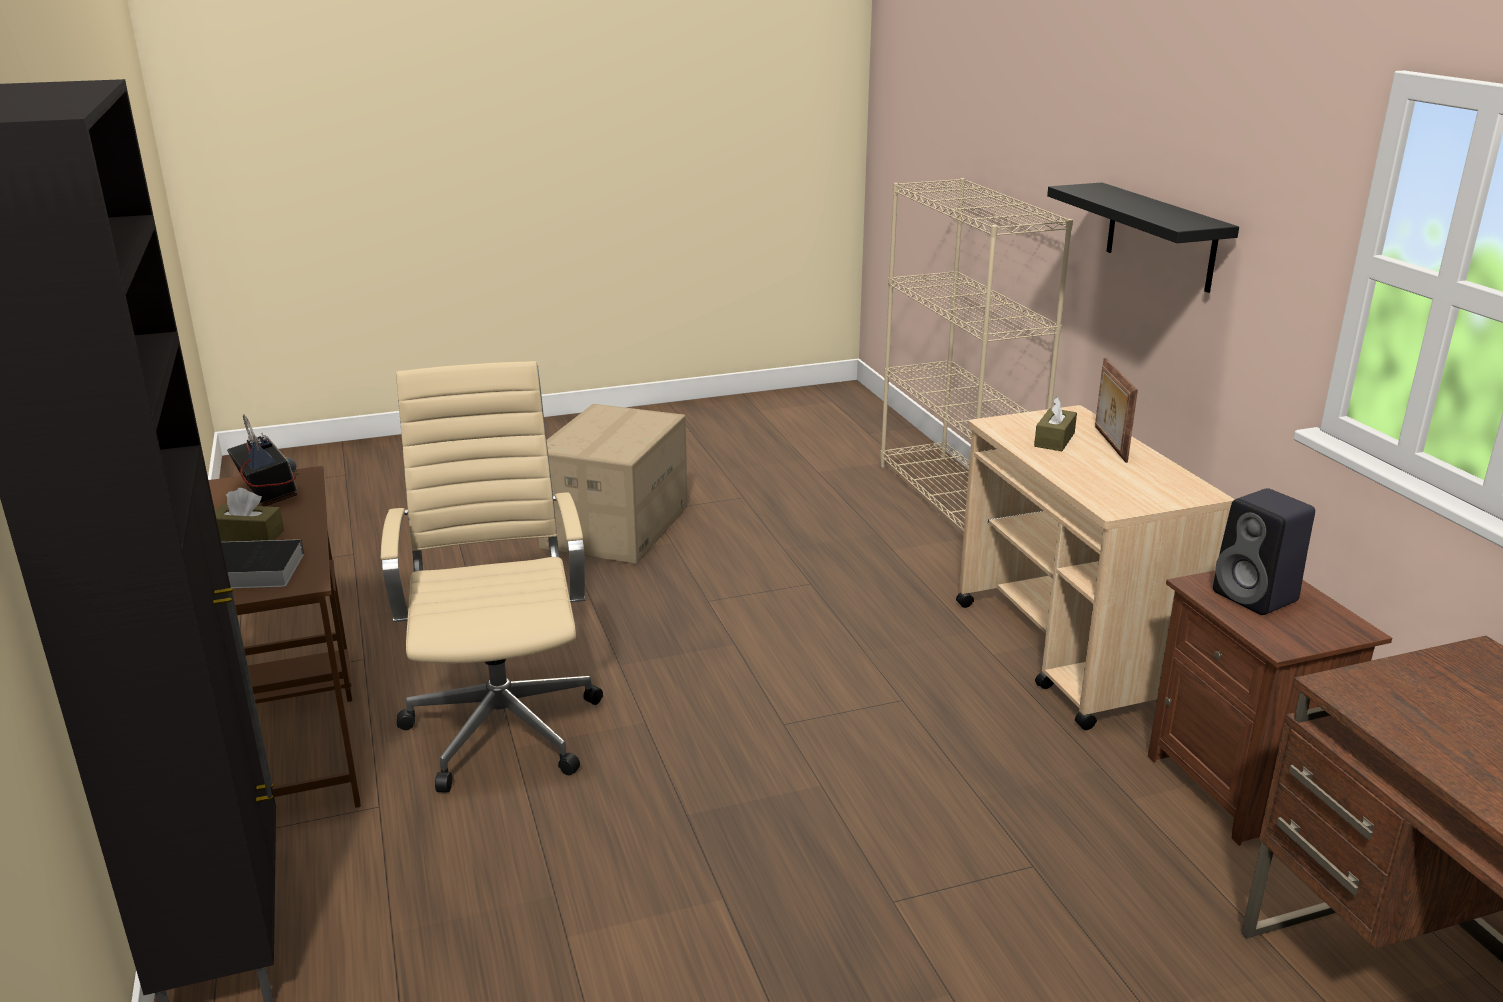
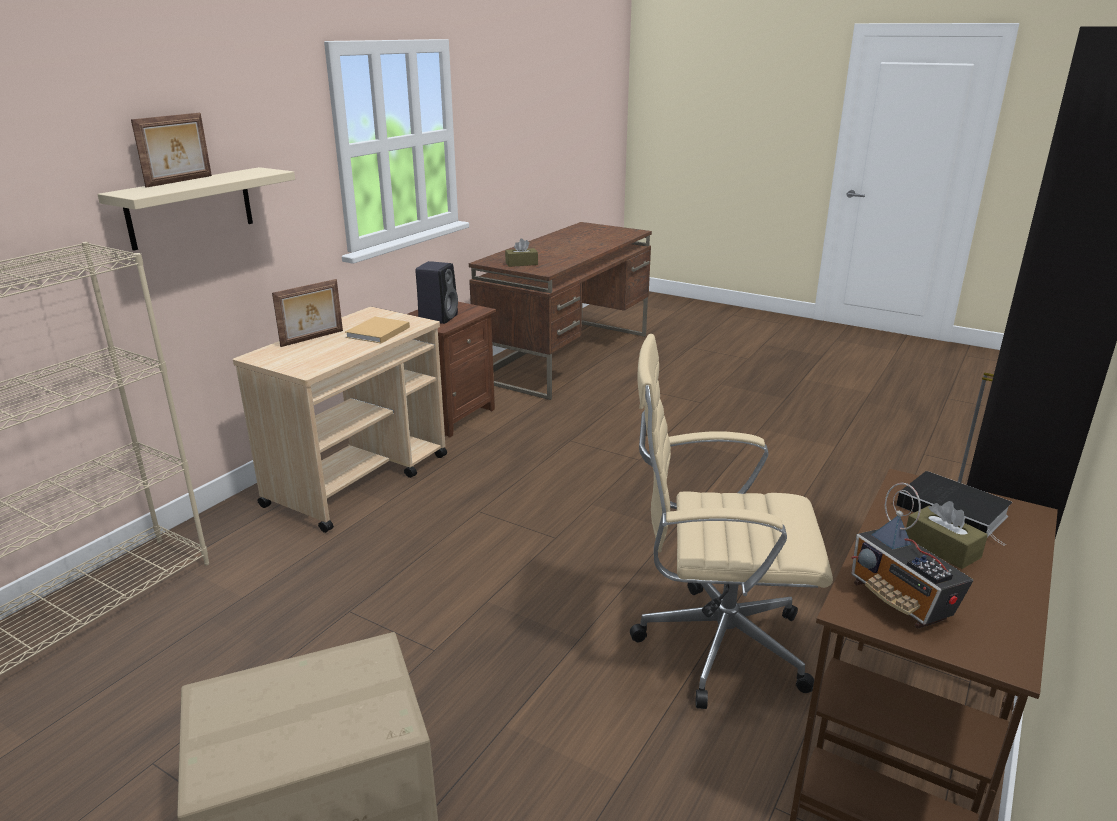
camera: 130 degrees left, 0 degrees up
(268, 492) = (901, 601): radio -> radio turned 45 degrees counterclockwise
(503, 725) = (713, 645): beige office chair -> beige office chair turned 60 degrees clockwise
(1054, 440) = (322, 351): brown tissue box -> brown tissue box (521, 263)
(1093, 476) = (377, 333): none -> beige book
(1145, 199) = (180, 181): none -> picture frame
(1160, 237) = (190, 208): black shelf -> beige shelf

